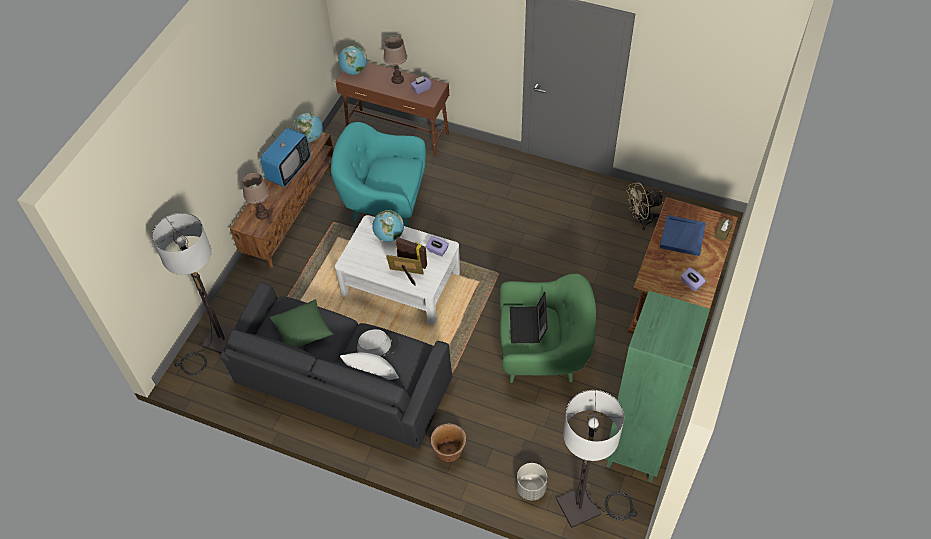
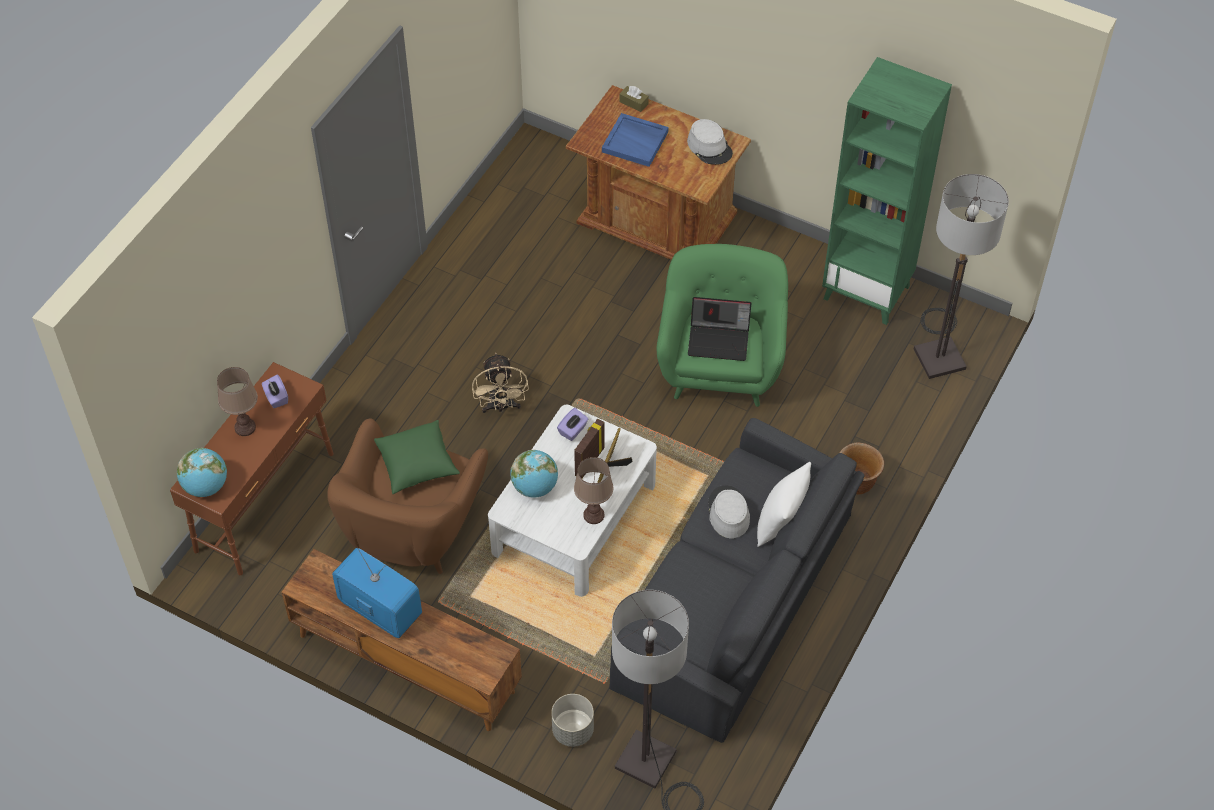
camera: 85 degrees left, 0 degrees up
(262, 214) = (468, 648): brown table lamp -> brown table lamp (594, 515)
(303, 332) = (693, 604): green pillow -> green pillow (417, 465)
(310, 138) = (314, 577): globe -> none
(384, 202) = (412, 530): turquoise armchair -> brown armchair
(531, 488) = (912, 403): grey planter -> grey planter (573, 731)
(641, 219) = (514, 228): beige fan -> beige fan (501, 407)
(691, 284) = (710, 147): purple tissue box -> grey hat

